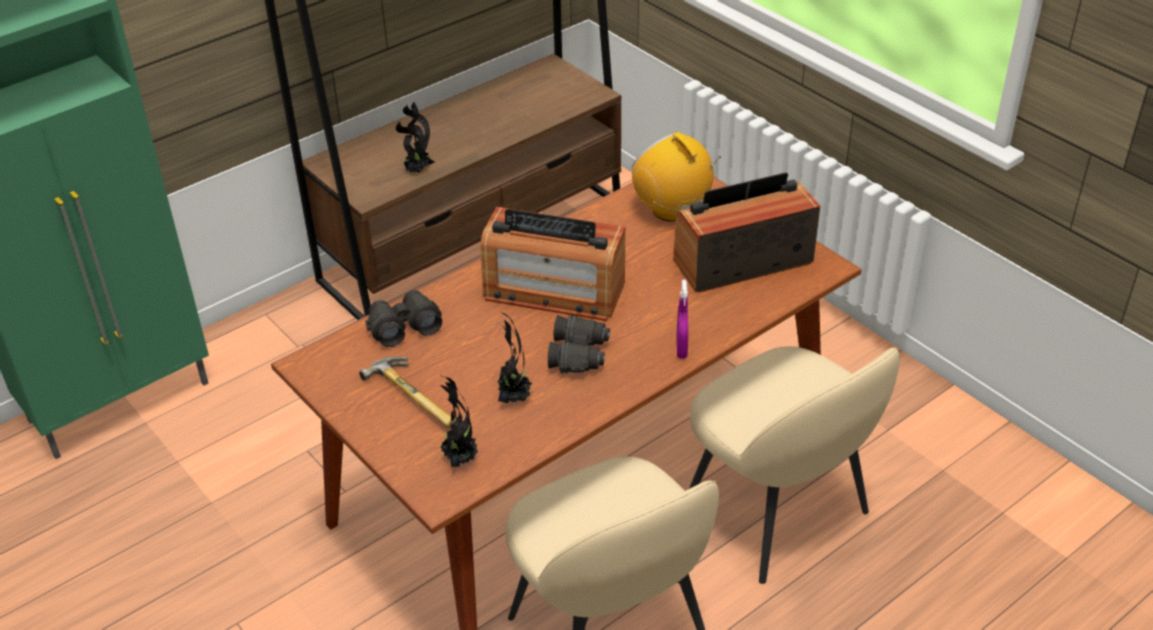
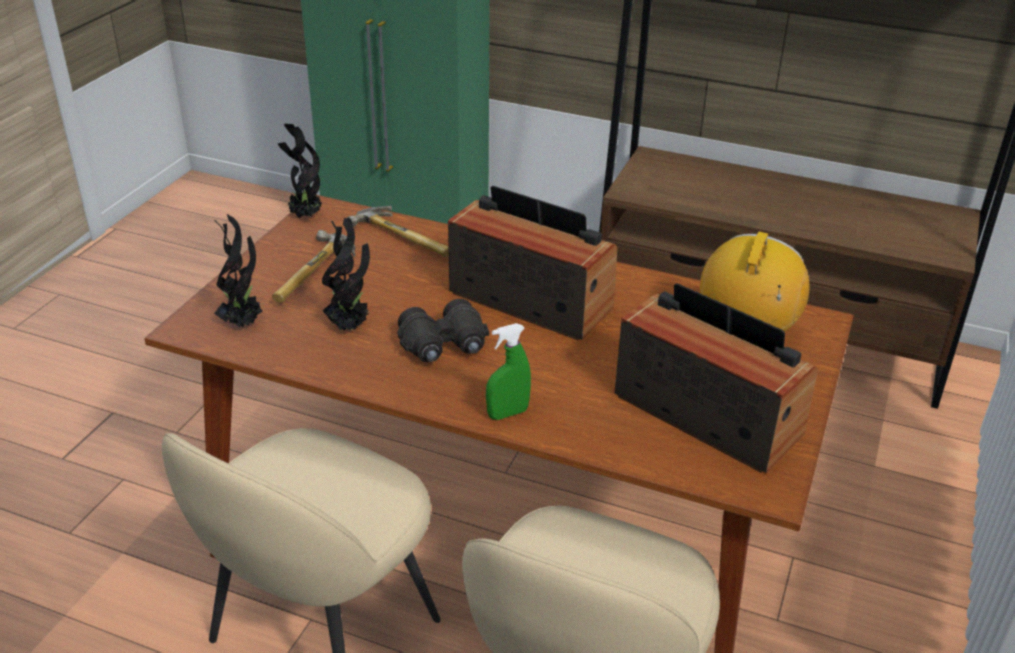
camera: 60 degrees right, 5 degrees down
(403, 326) = (407, 236): black binoculars -> hammer
(417, 170) = (694, 201): potted plant -> potted plant (304, 216)
(553, 291) = (531, 300): radio -> radio turned 135 degrees clockwise
(681, 349) = (507, 413): purple spray bottle -> green spray bottle

